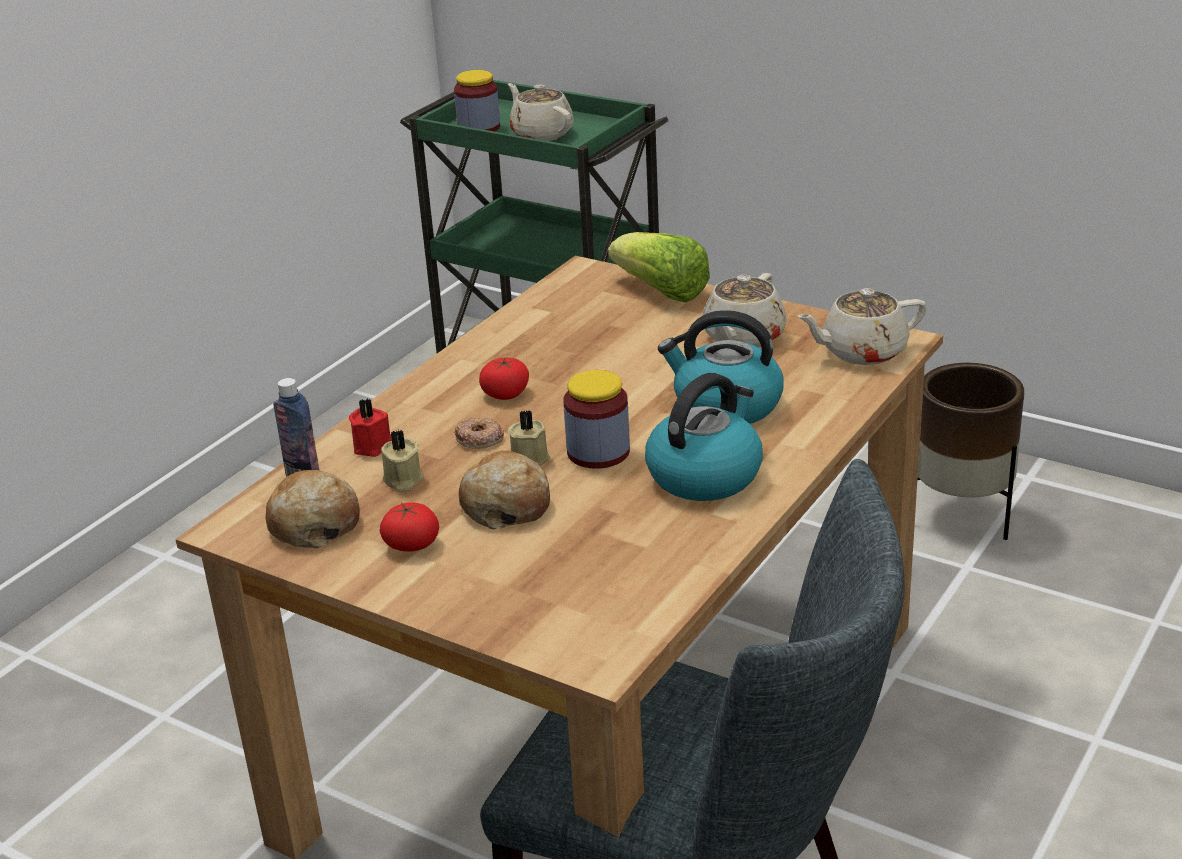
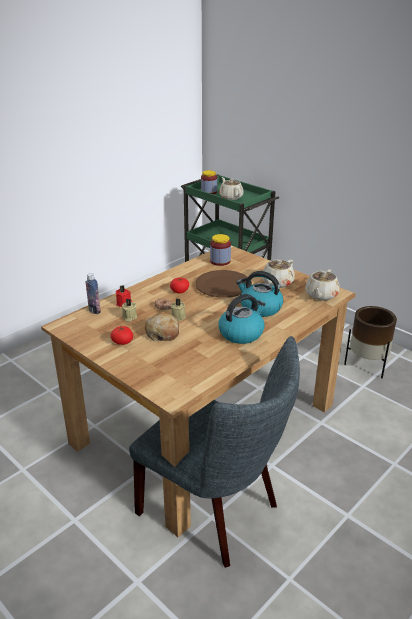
camera: 10 degrees right, 0 degrees up
(314, 524) = (91, 328): bread -> none
(598, 452) = (205, 318): jar -> jar (220, 261)
(611, 363) = (223, 285): none -> brown plate
(661, 292) = (253, 261): lettuce -> none
(862, 352) = (321, 295): beige teapot -> beige teapot turned 60 degrees counterclockwise

